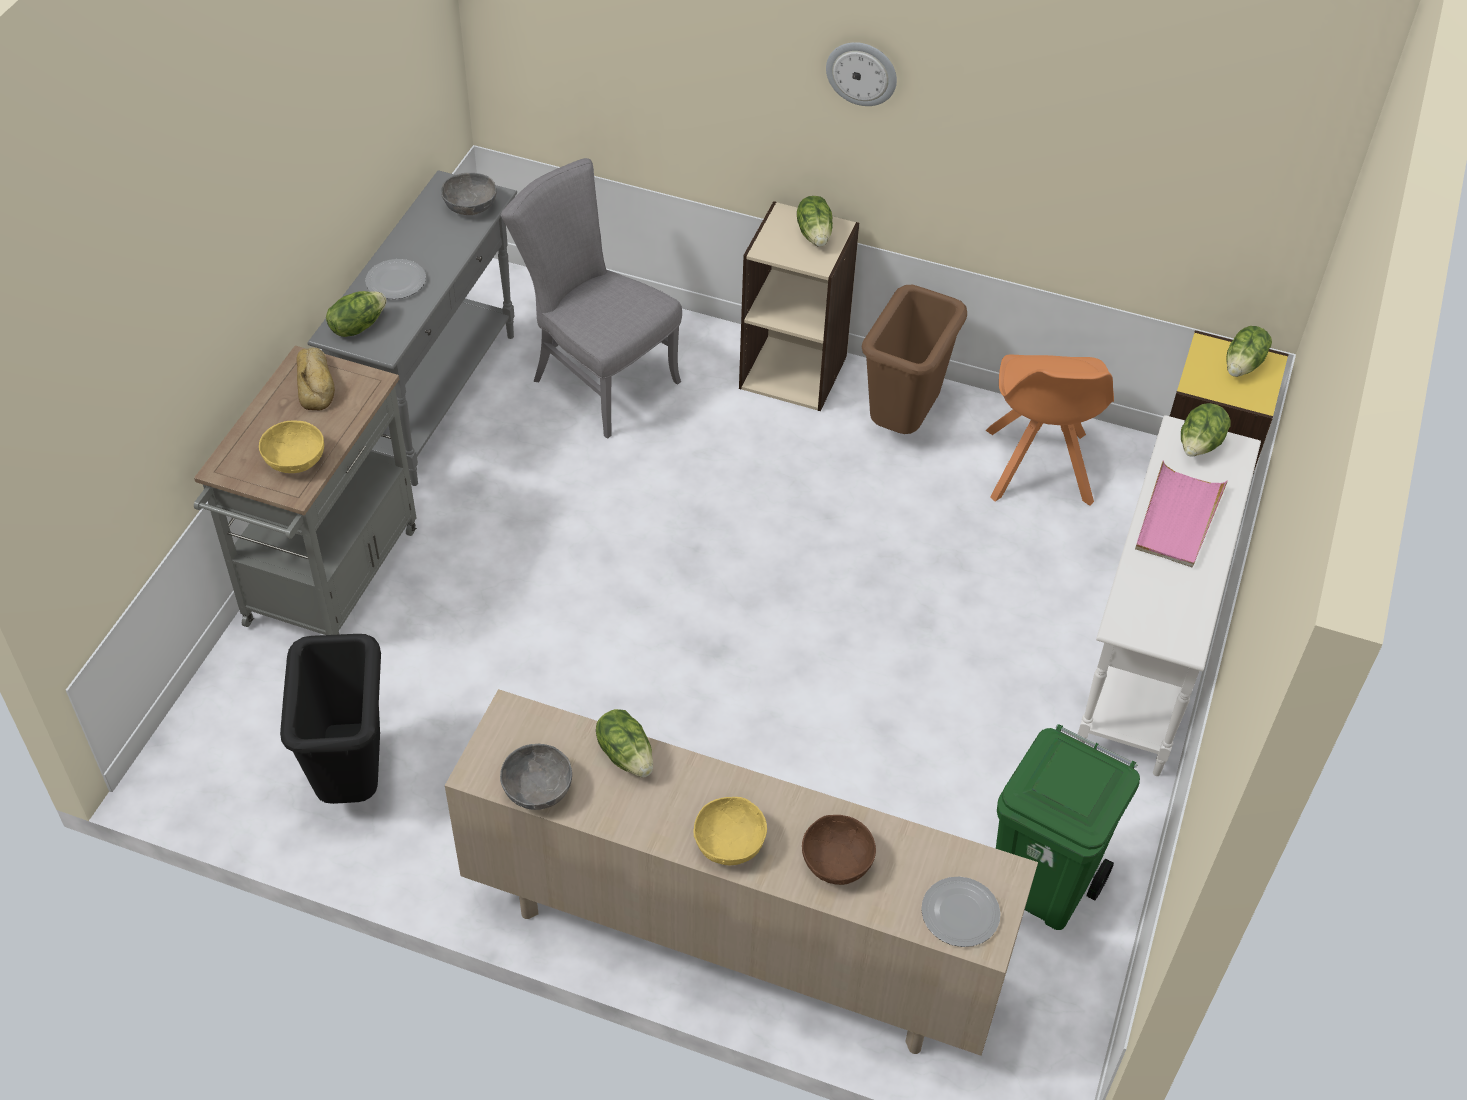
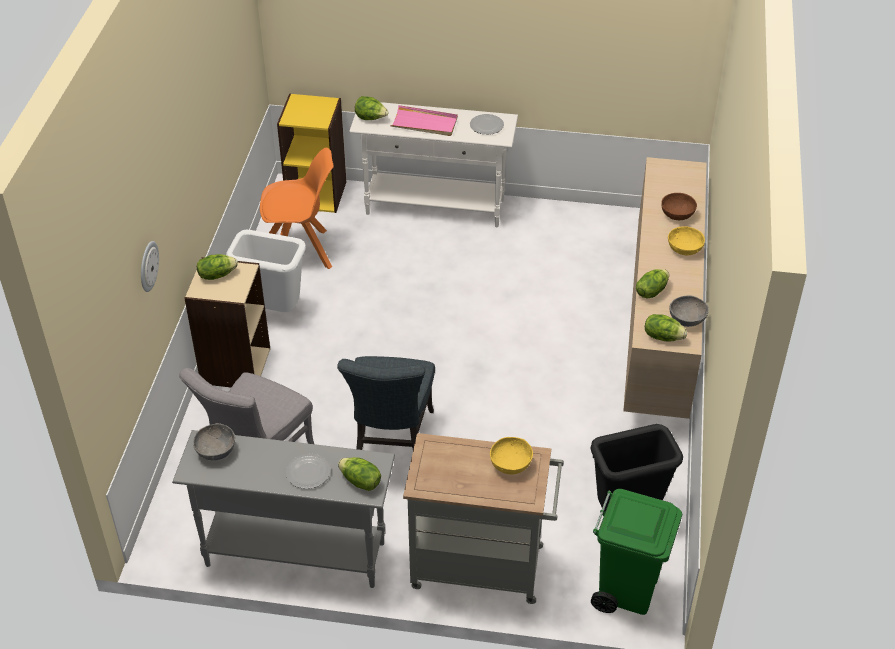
camera: 100 degrees left, 5 degrees down
(316, 383) = (437, 473): bread -> none
(592, 520) = (391, 442): none -> grey chair
(862, 73) = (180, 172): wall clock -> wall clock (148, 266)
(902, 423) = (274, 311): brown trash can -> white trash can
(959, 912) = (684, 176): plate -> plate (486, 126)
(1043, 886) = (581, 233): green trash can -> green trash can (627, 589)
(1244, 365) = (302, 107): lettuce -> lettuce (663, 336)

